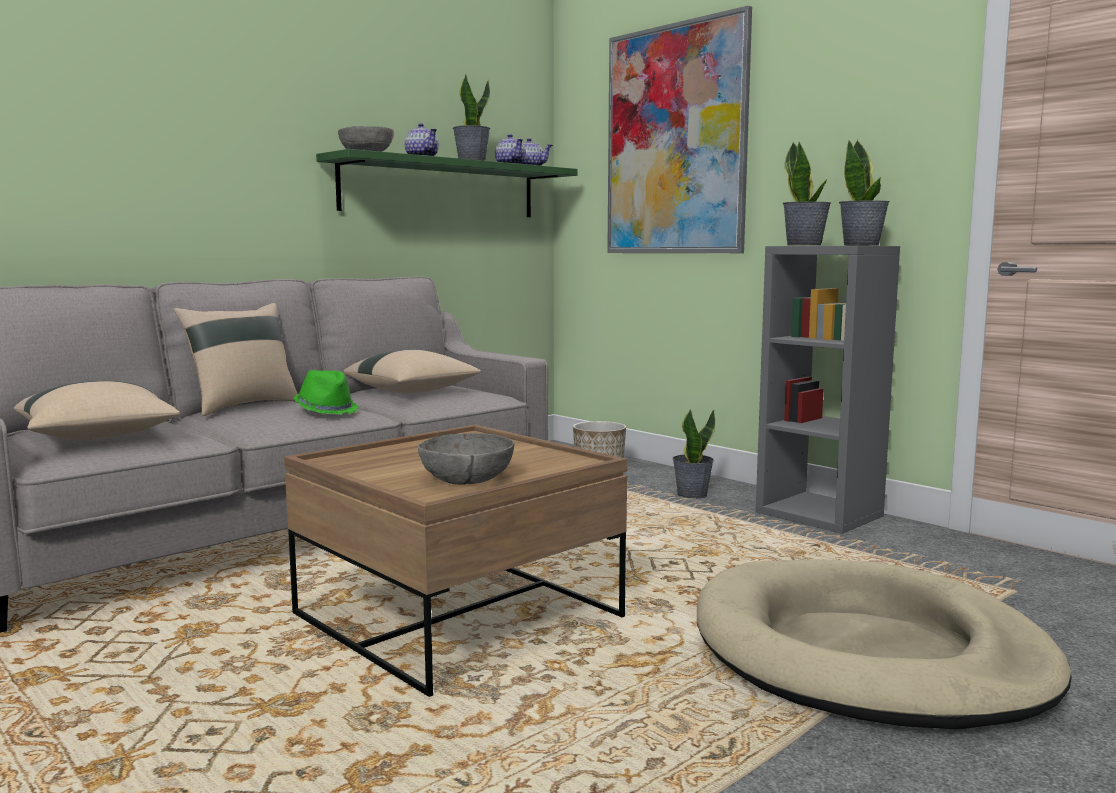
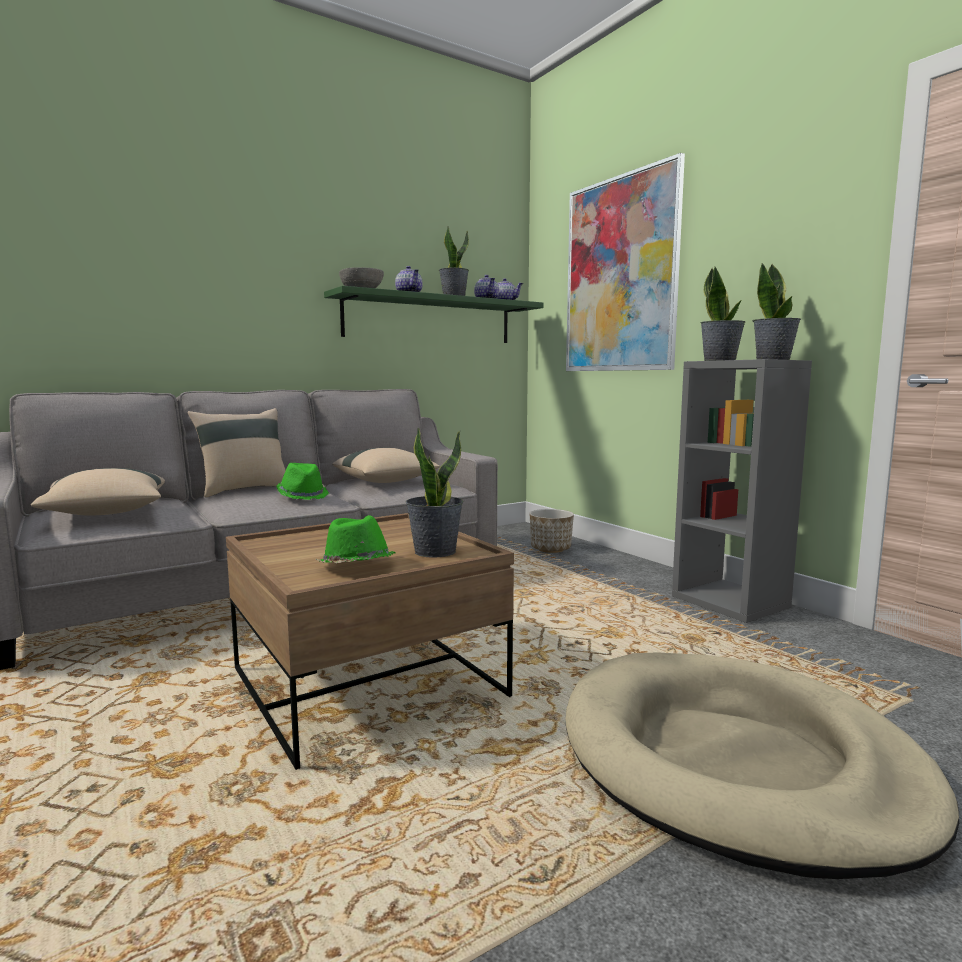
camera: 10 degrees right, 0 degrees up
(466, 479) = (356, 566): grey bowl -> green hat
(691, 494) = (620, 576): potted plant -> potted plant (434, 551)

